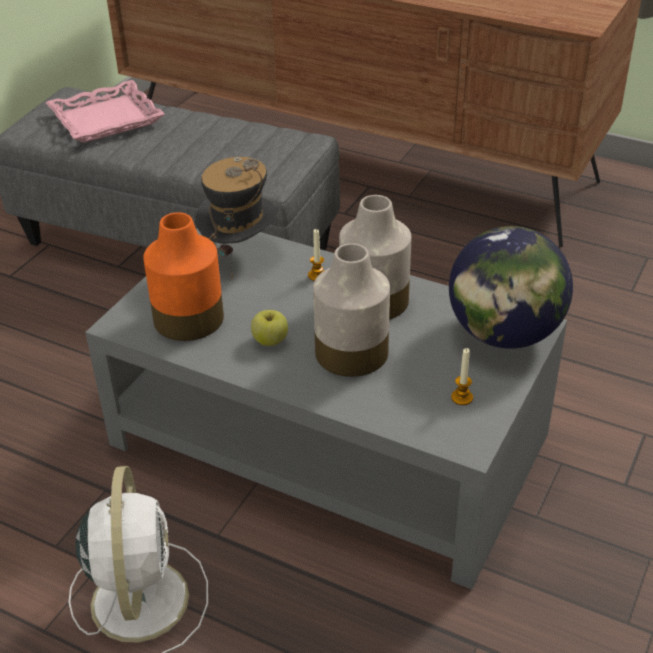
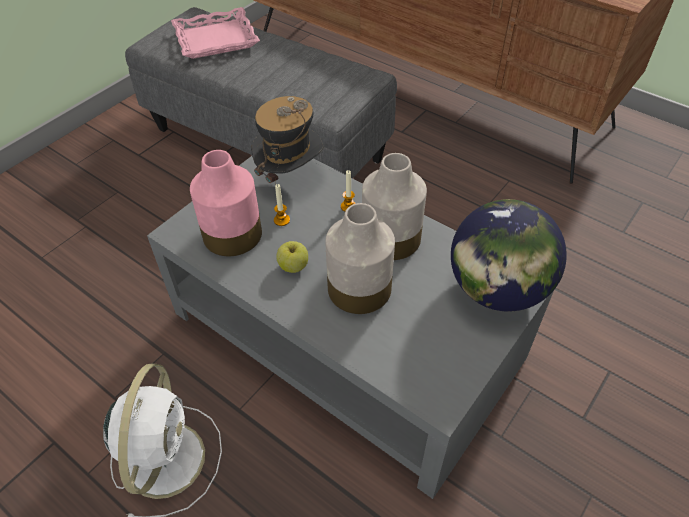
camera: 10 degrees right, 10 degrees up
(187, 318) = (231, 233): orange vase -> pink vase
(462, 397) = (445, 351): candle -> candle (281, 220)

